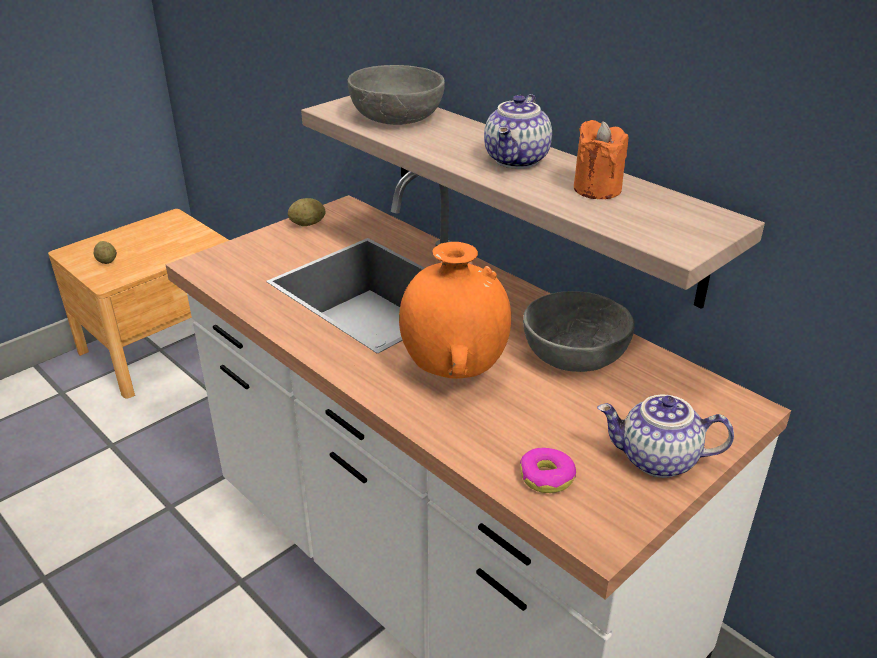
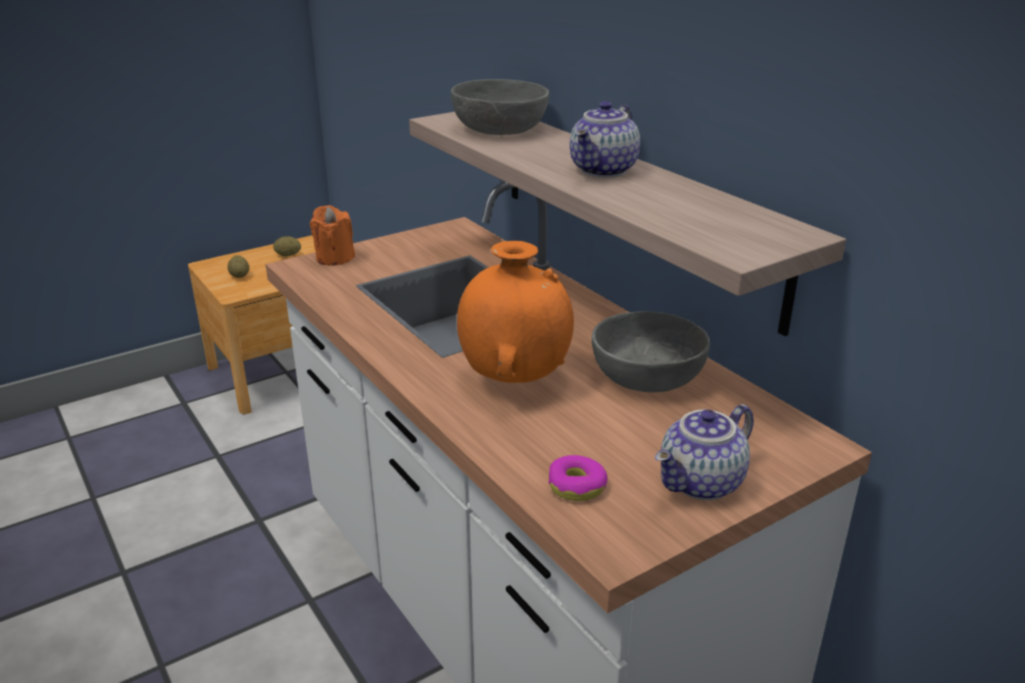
camera: 10 degrees right, 5 degrees down
(307, 224) = (414, 239): potato -> potato (288, 255)
(597, 189) = (675, 199): orange candle -> orange candle (334, 258)
(657, 461) = (702, 484): teapot -> teapot turned 60 degrees counterclockwise

